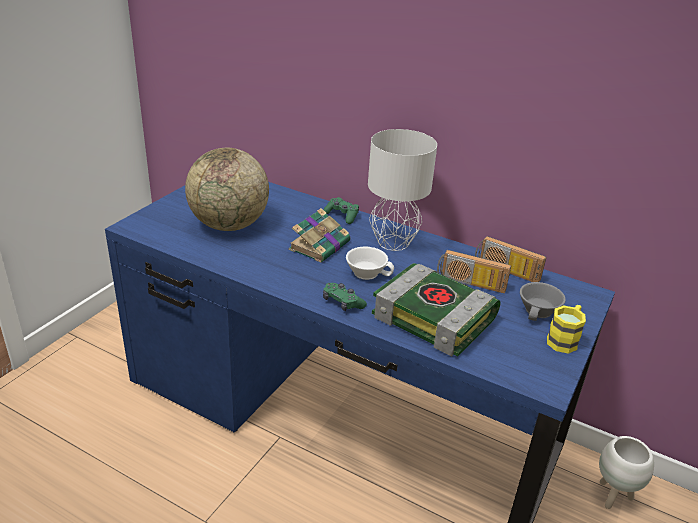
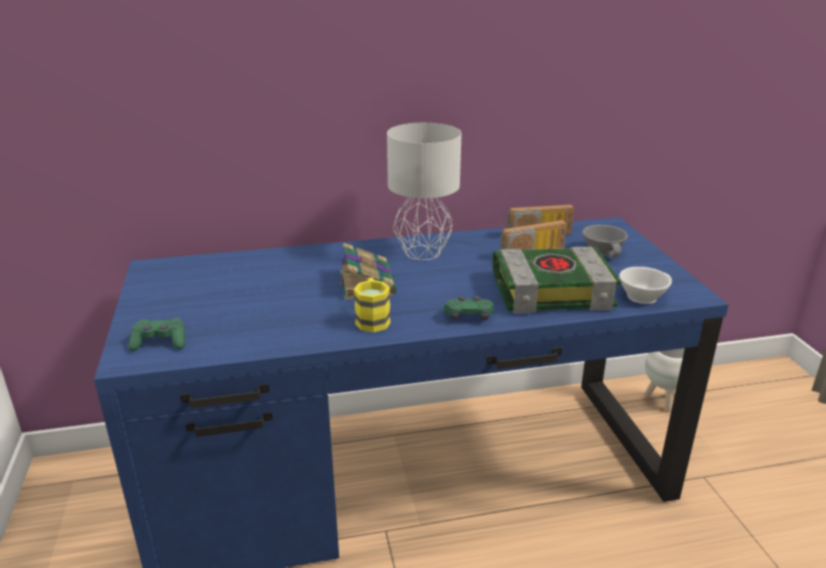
camera: 40 degrees left, 5 degrees down
(229, 225) = (245, 306): globe -> none
(341, 215) = (341, 251): green game controller -> green game controller (160, 342)
(367, 272) = (444, 284): white cup -> white cup (642, 295)
(564, 339) = (649, 260): yellow mug -> yellow mug (372, 319)

